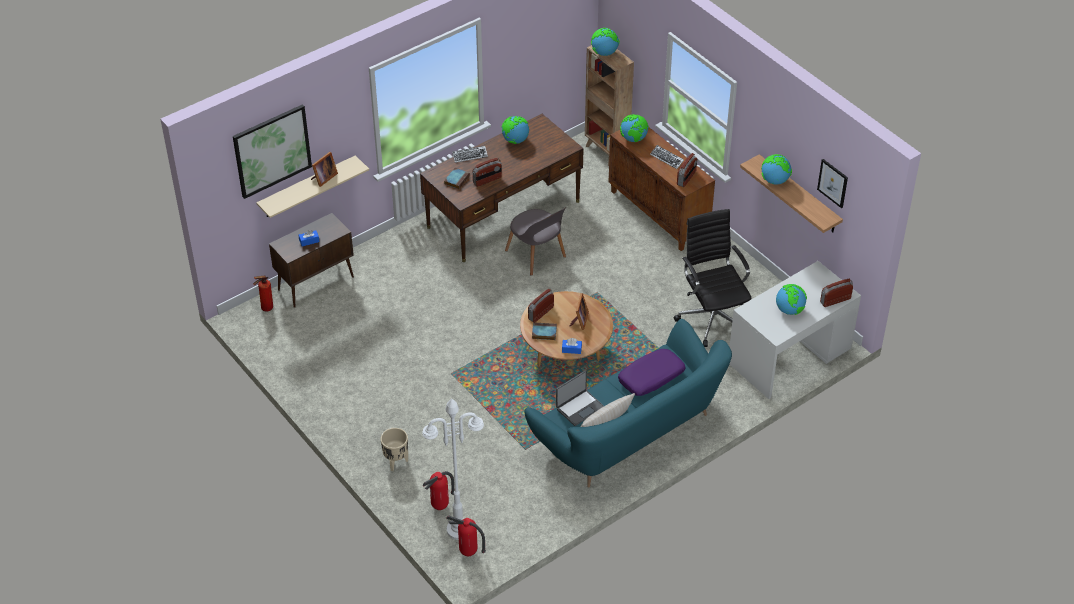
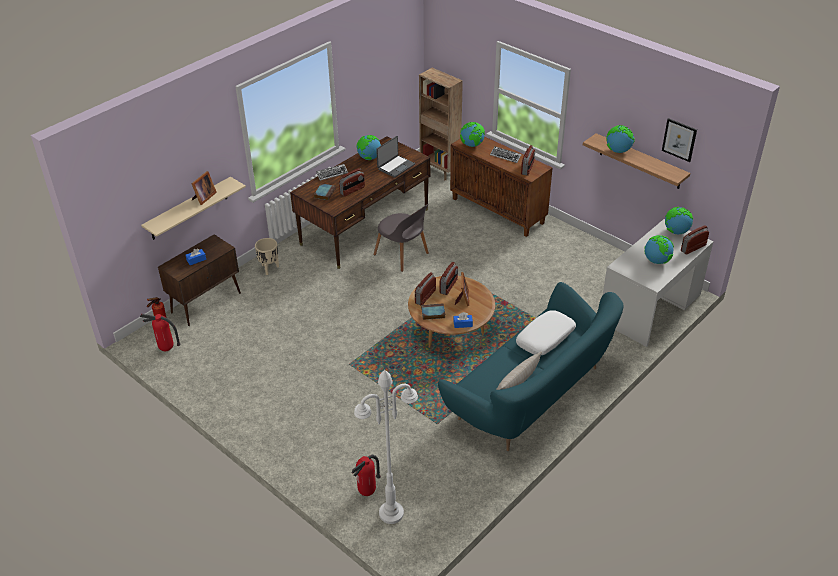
camera: 10 degrees left, 5 degrees down
(272, 150) = (151, 170): picture -> none
(396, 462) = (313, 454): beige planter -> beige planter (269, 268)
(468, 553) = (406, 535): fire extinguisher -> fire extinguisher (166, 349)
(569, 304) = (449, 286): none -> radio
(579, 407) = (487, 374): laptop -> laptop (395, 166)
(604, 53) = (435, 76): globe -> globe (676, 232)
(651, 378) = (545, 338): purple pillow -> white pillow
(712, 317) = (572, 285): black office chair -> none

